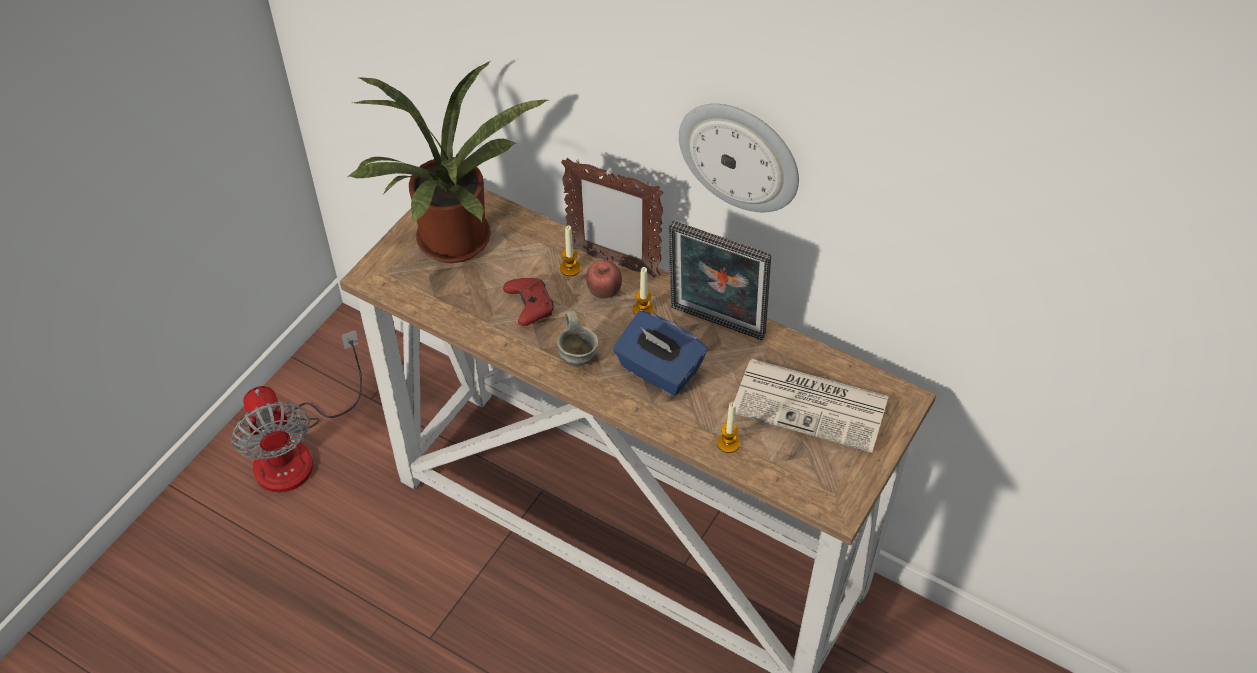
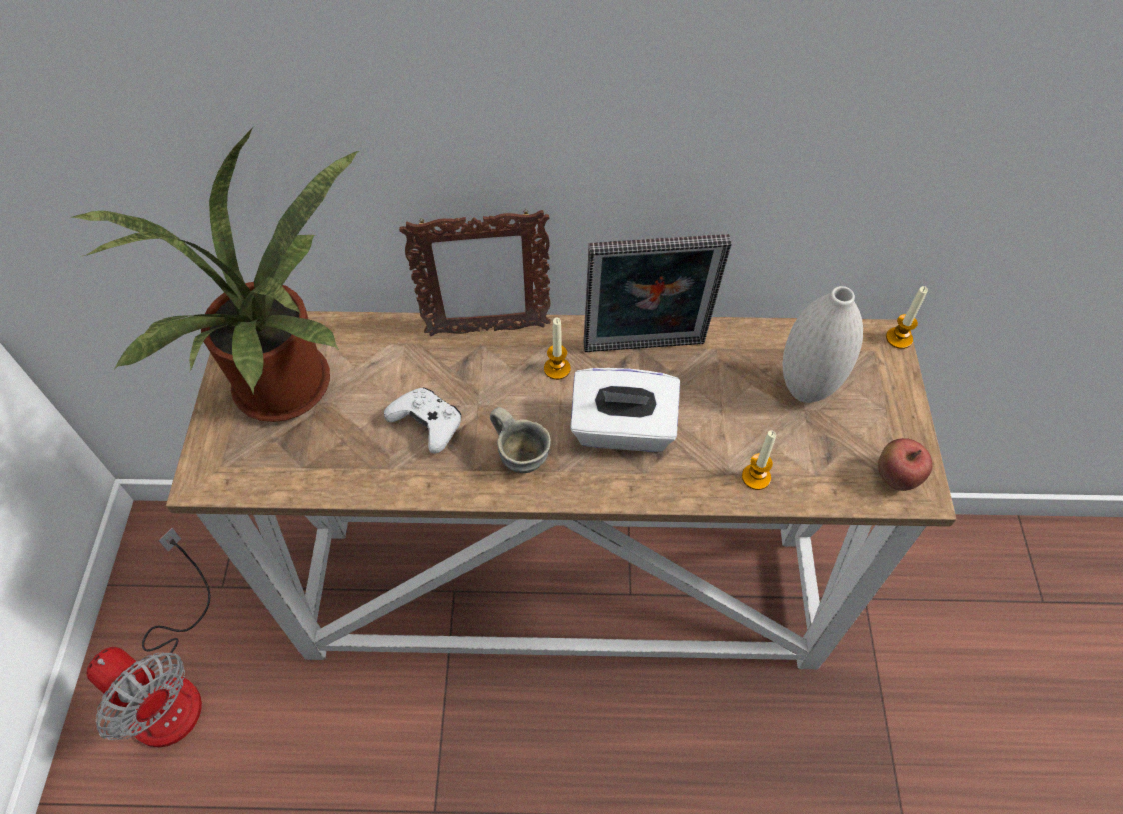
camera: 30 degrees left, 5 degrees up
(530, 306) = (427, 425): red game controller -> white game controller
(570, 268) = (443, 359): candle -> candle (899, 338)
(604, 292) = (500, 369): apple -> apple (895, 477)
(658, 370) = (622, 430): blue tissue box -> white tissue box
(740, 156) = (645, 126): wall clock -> none
(812, 405) = (805, 390): newspaper -> white vase

